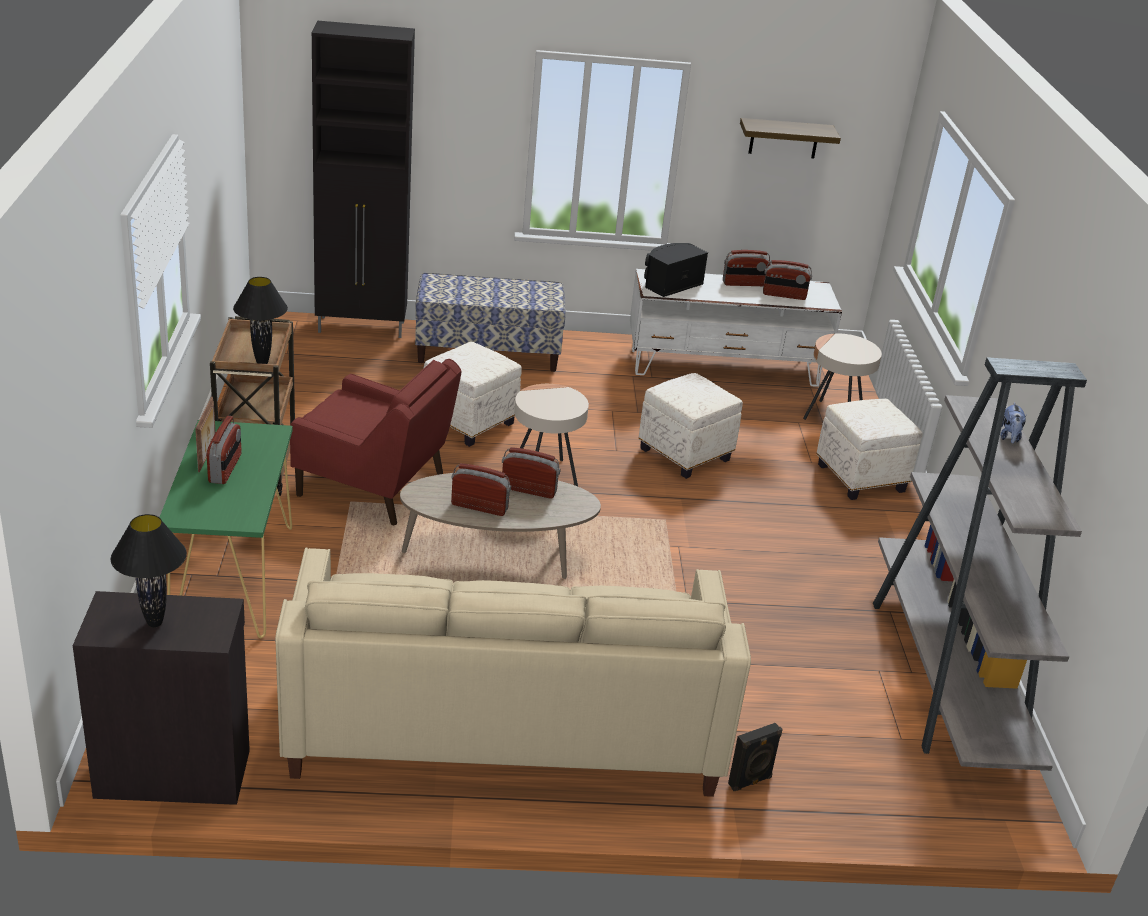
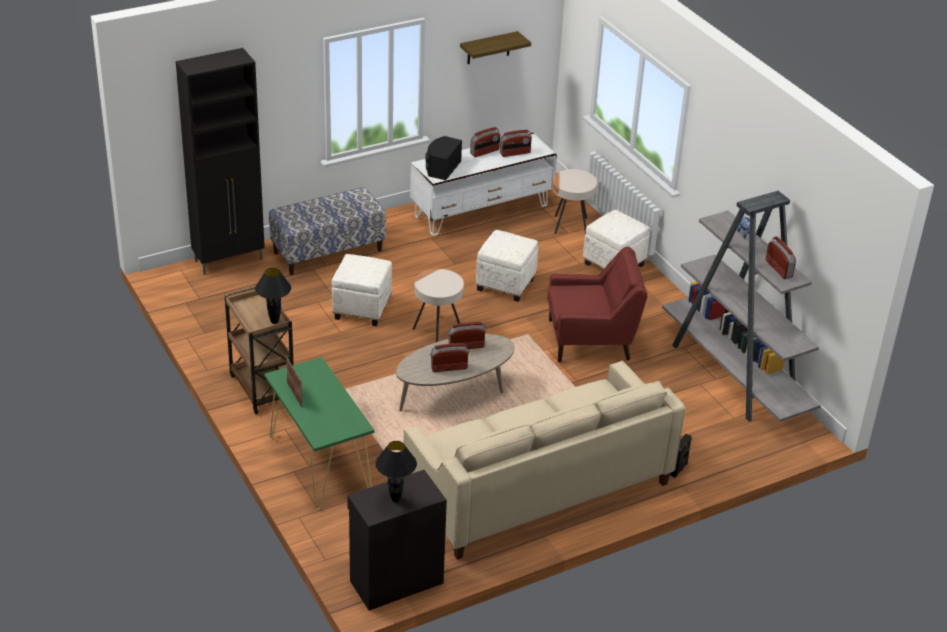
camera: 25 degrees left, 5 degrees up
(225, 469) = (314, 399): radio -> radio (779, 269)
(374, 486) = (344, 375): red armchair -> red armchair (591, 340)

